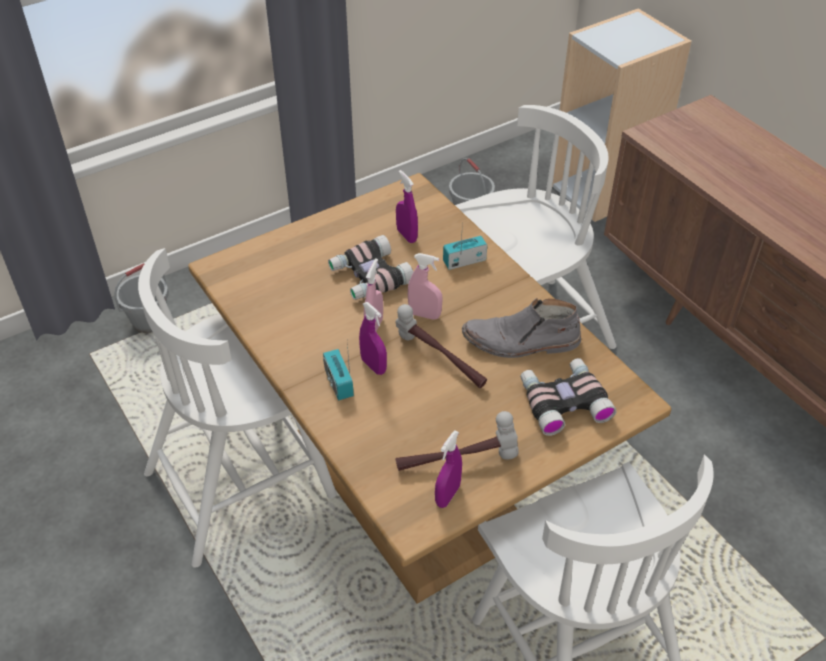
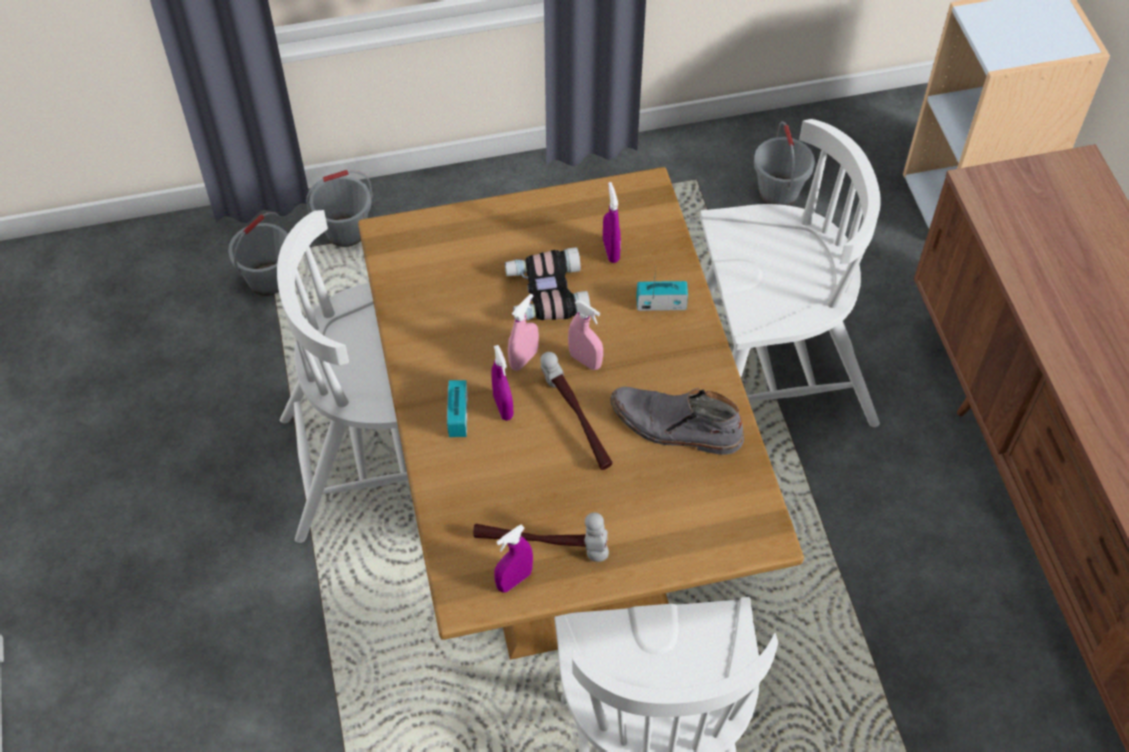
camera: 20 degrees right, 10 degrees up
(95, 371) = (268, 279): none -> grey bucket
(563, 401) = (687, 512): binoculars -> none

